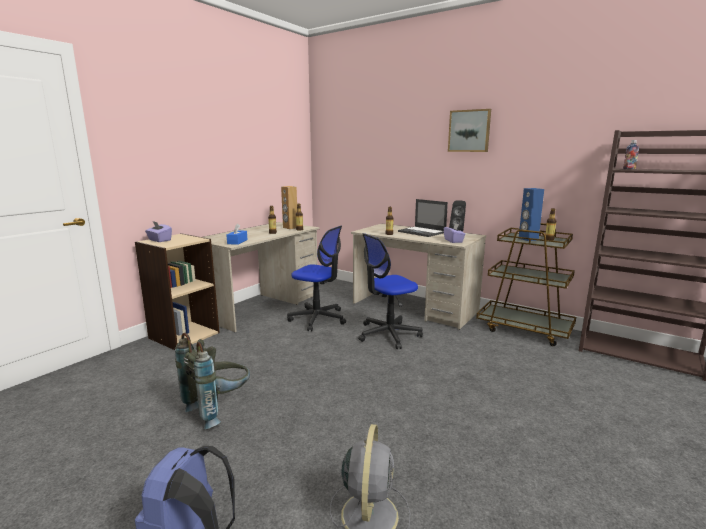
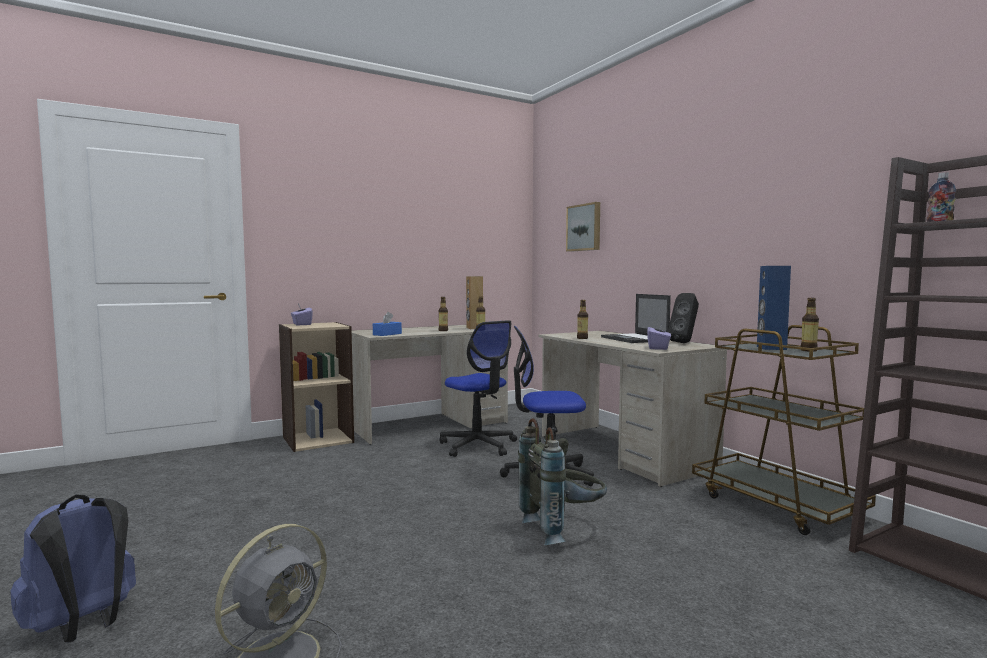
camera: 25 degrees right, 10 degrees down
(219, 409) = (265, 510): grey backpack -> grey backpack (563, 529)
(469, 131) = (704, 192): picture -> picture (584, 227)

